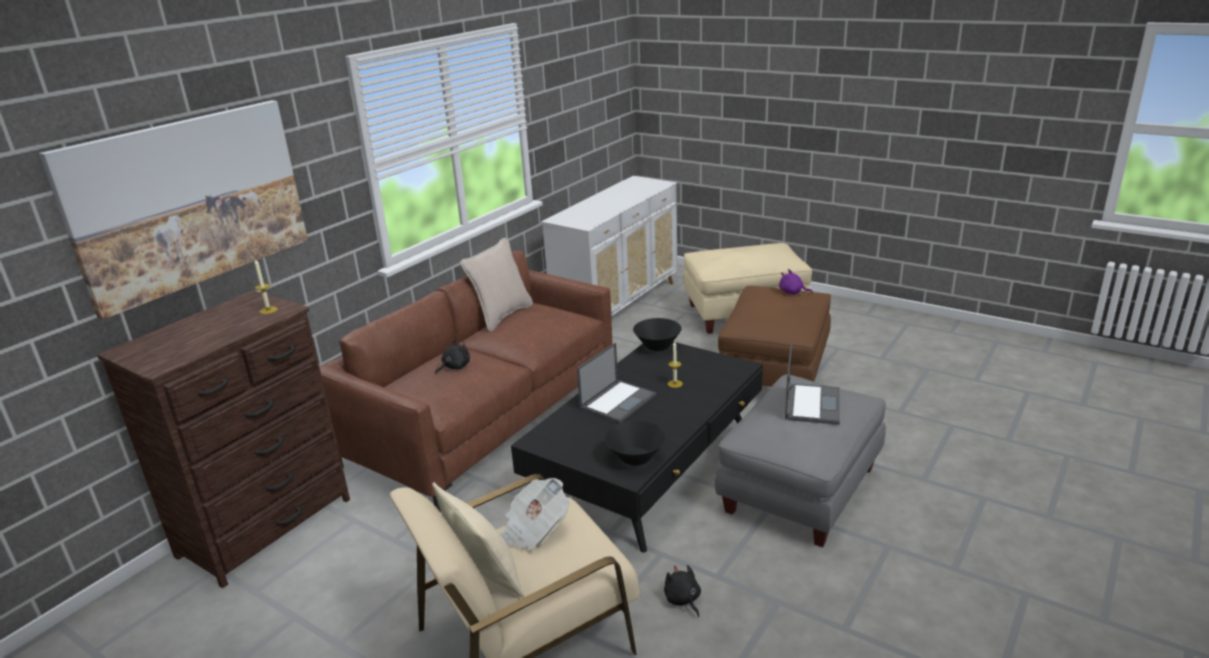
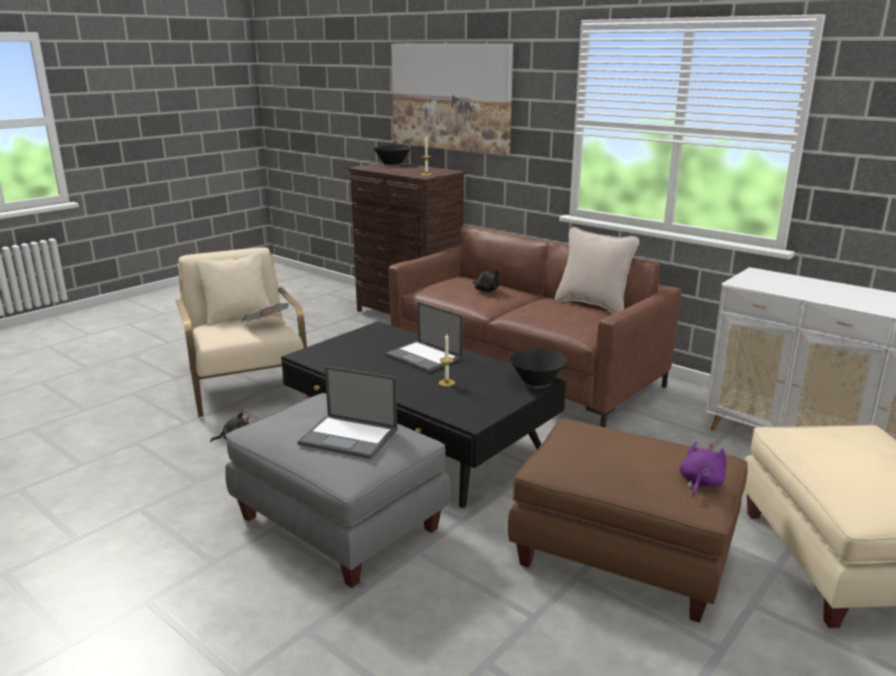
camera: 95 degrees right, 5 degrees down
(636, 458) = (327, 358): black bowl -> black bowl (392, 164)

